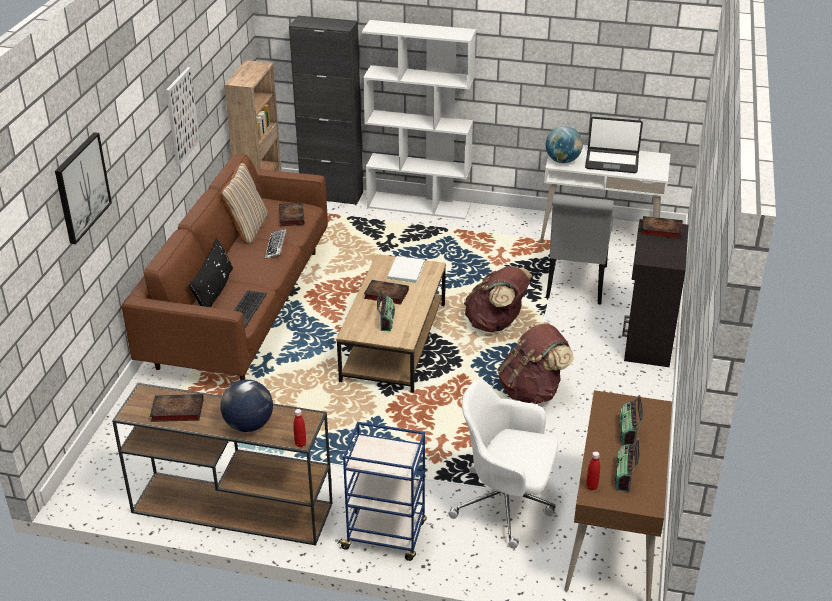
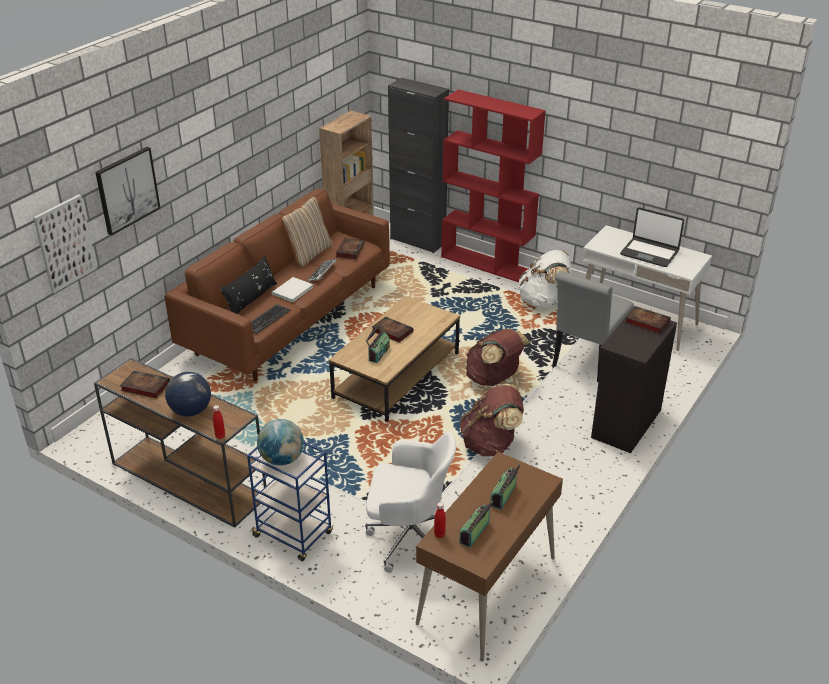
camera: 20 degrees right, 0 degrees up
(182, 116) = (262, 148): picture -> picture (65, 243)
(404, 271) = (420, 315): white book -> white book (291, 291)
(419, 206) = (487, 264): white bookcase -> red bookcase
(498, 233) = (543, 301): none -> white backpack
(506, 504) = (409, 536): white office chair -> white office chair turned 150 degrees clockwise
(562, 161) = (603, 244): globe -> globe (282, 459)

